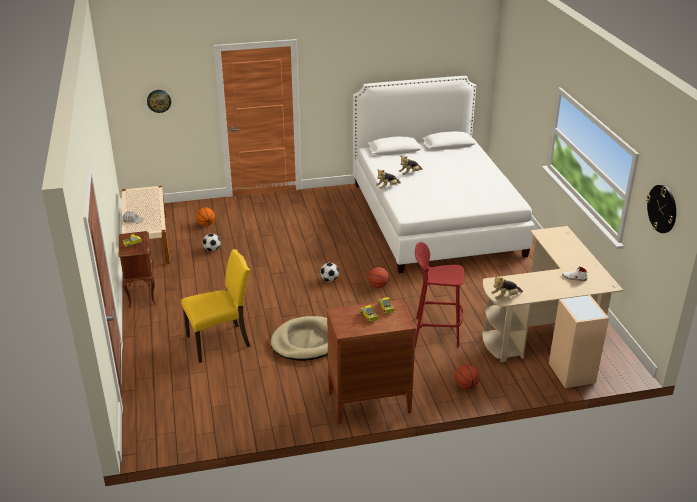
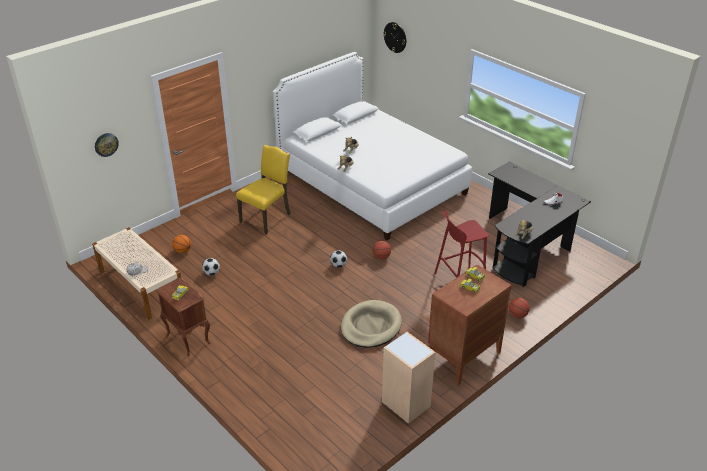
camera: 30 degrees left, 5 degrees up
(220, 342) = (301, 355): yellow chair -> yellow chair (267, 217)
(547, 325) = (528, 245): beige desk -> black desk
(571, 373) = (575, 277): bookcase -> bookcase (406, 404)
(662, 208) = (621, 132): wall clock -> wall clock (395, 37)

